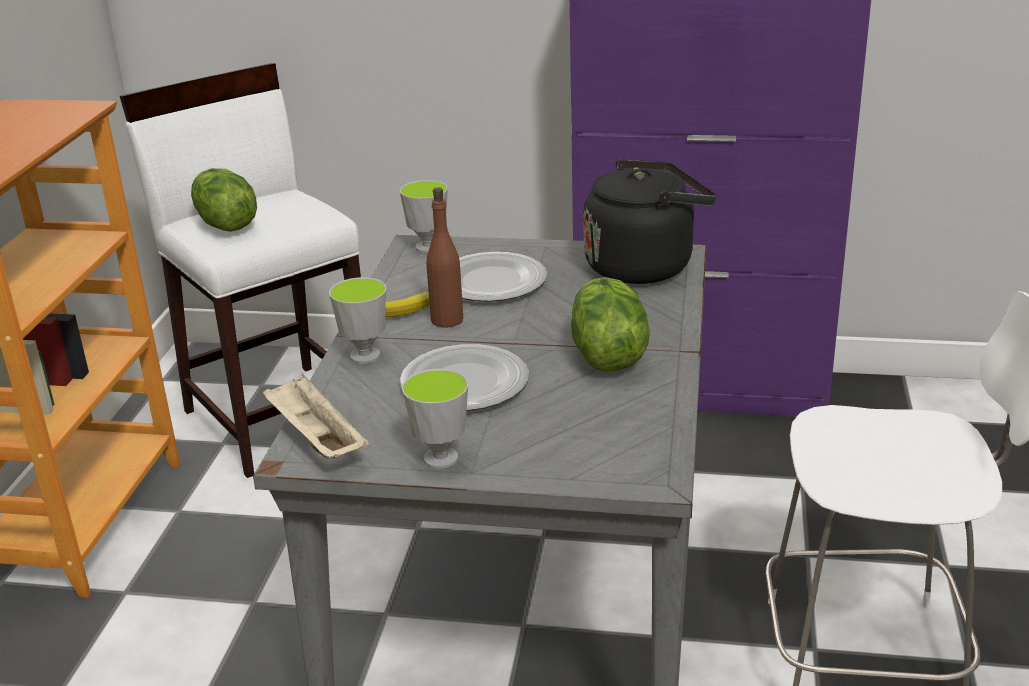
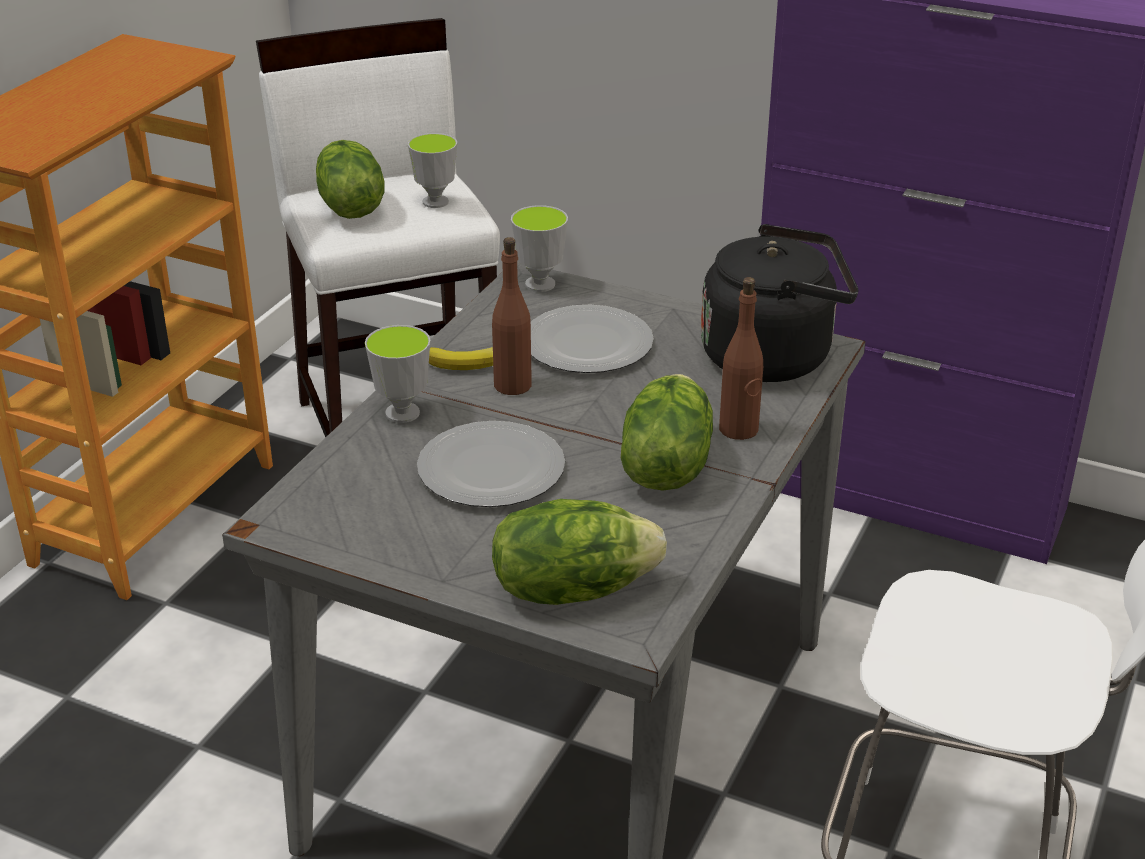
camera: 15 degrees right, 5 degrees up
(315, 439) = (303, 505): beige tray -> none
(441, 458) = (419, 557): cup -> cup (435, 202)
(584, 456) = (572, 588): none -> lettuce
(648, 319) = (739, 429): none -> brown bottle

